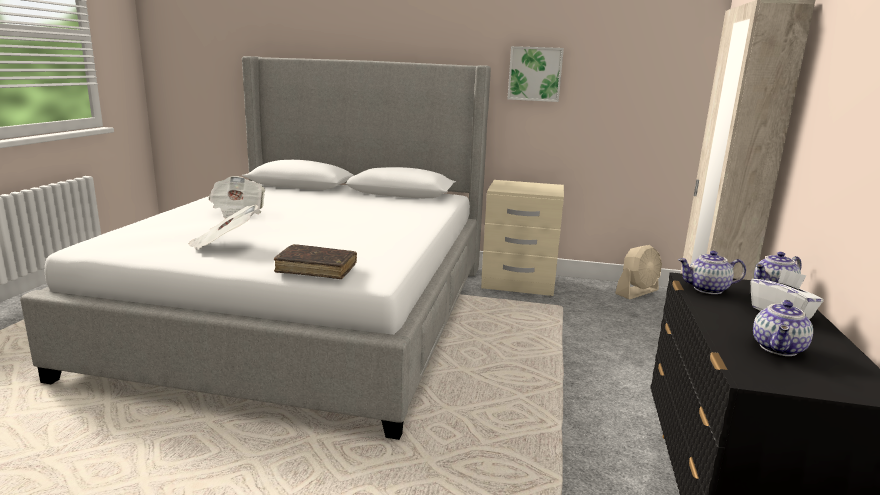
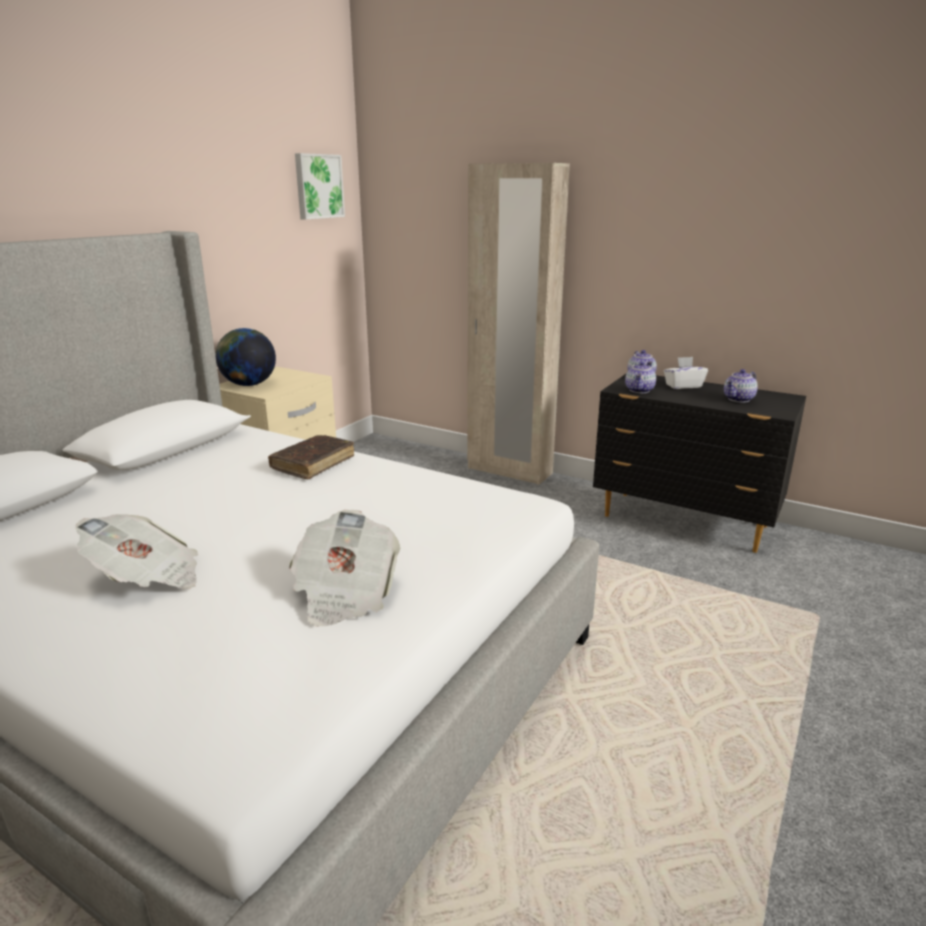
camera: 70 degrees left, 5 degrees up
(316, 269) = (493, 530): brown book -> brown book (313, 464)
(510, 184) = (248, 384): none -> globe
(535, 74) = (219, 235): picture -> picture (318, 186)
(637, 292) = (365, 451): beige fan -> none
(779, 349) = (739, 399): teapot -> teapot turned 90 degrees clockwise

